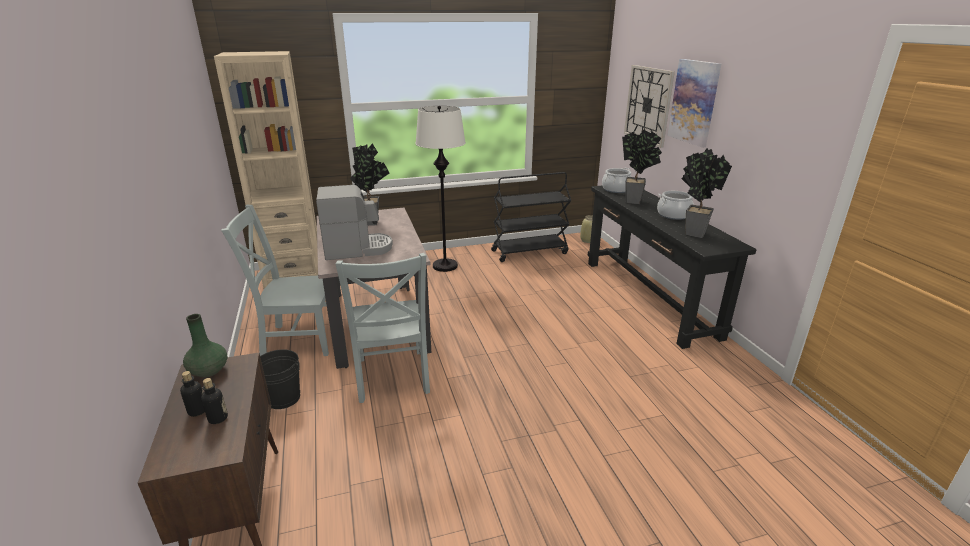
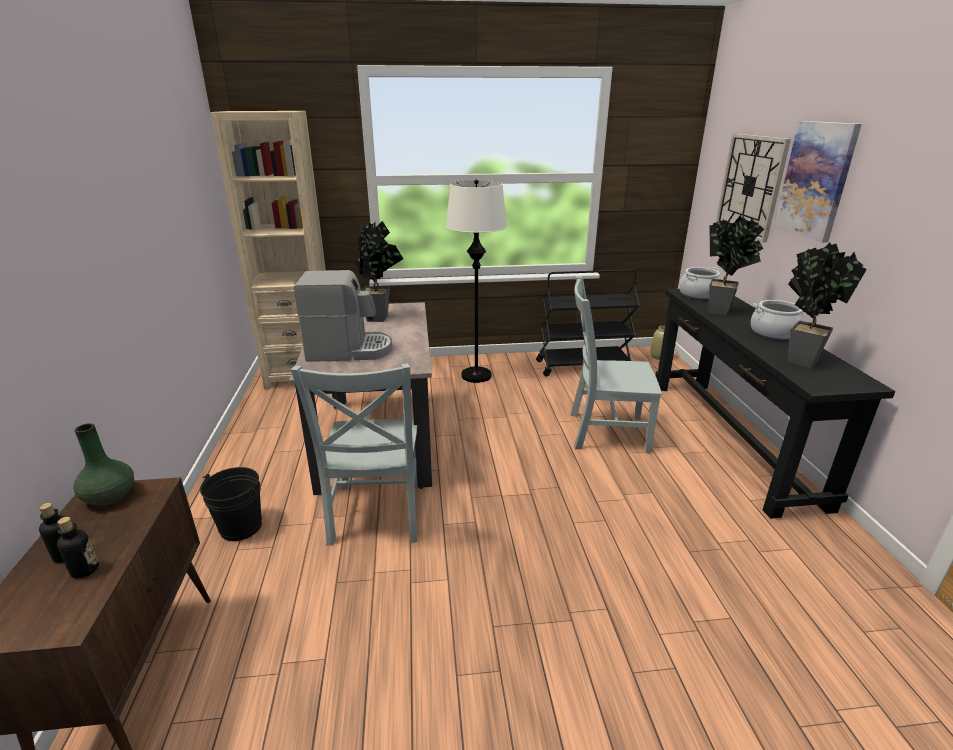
camera: 10 degrees right, 0 degrees up
(297, 340) = (280, 453): grey chair -> grey chair (604, 432)

